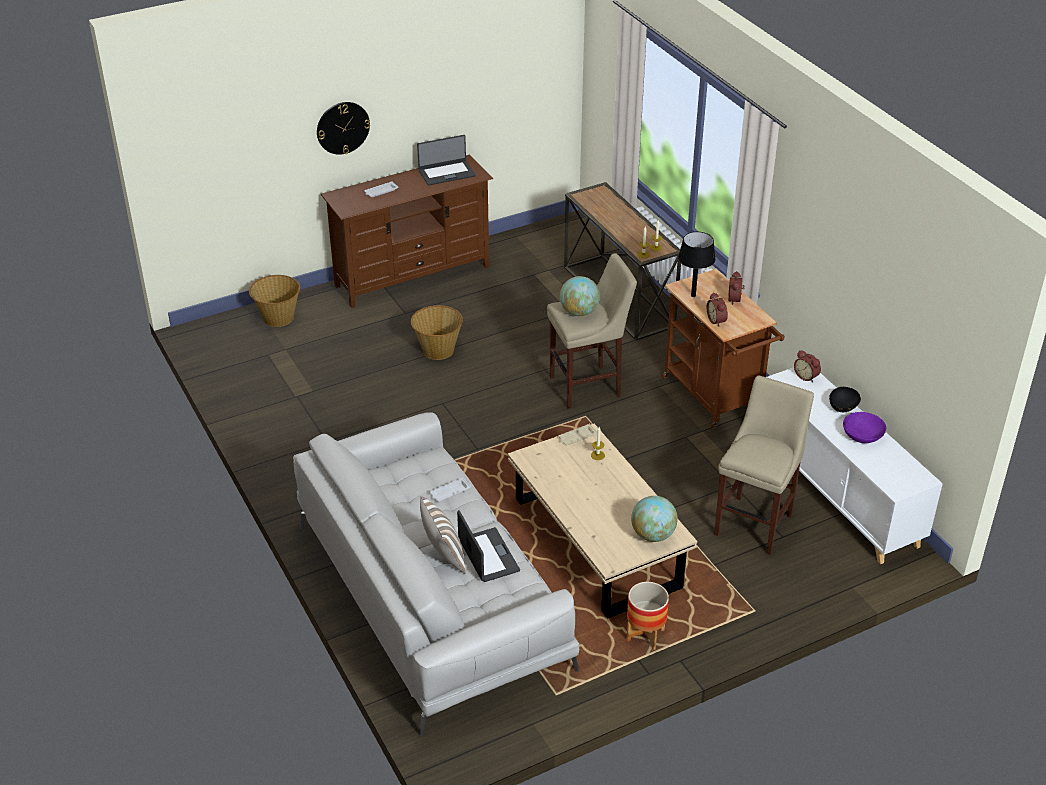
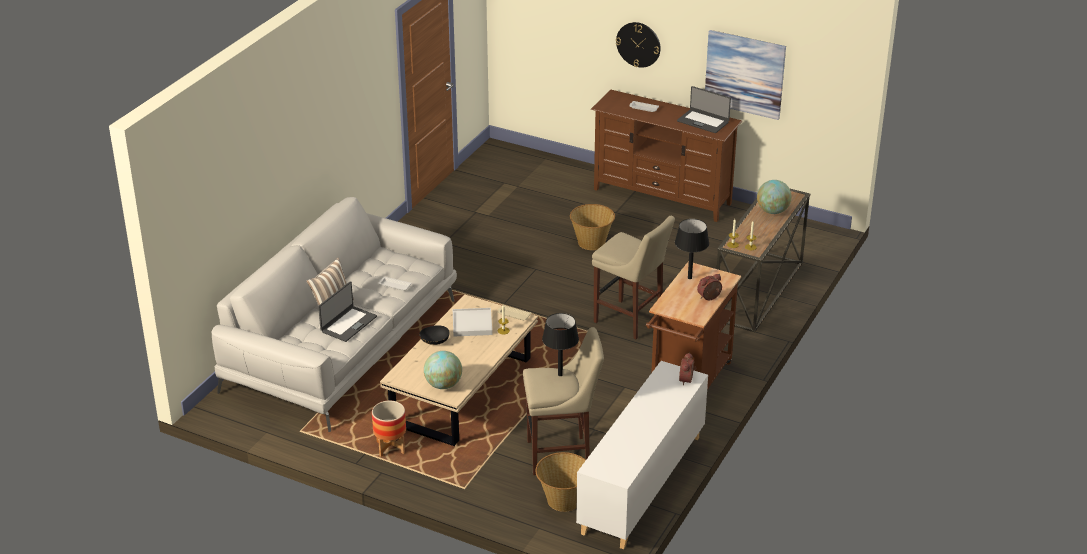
camera: 55 degrees right, 5 degrees down
(278, 318) = (546, 169): basket -> basket (563, 500)
(463, 104) = (744, 74): none -> picture
(566, 470) = (472, 324): none -> white tray
(579, 312) = (624, 246): globe -> globe (772, 211)
(717, 320) = (671, 299): alarm clock -> none
(755, 441) = (560, 374): none -> black table lamp
(843, 407) = (667, 410): black bowl -> black bowl (434, 342)
(862, 435) = (642, 430): purple bowl -> none

